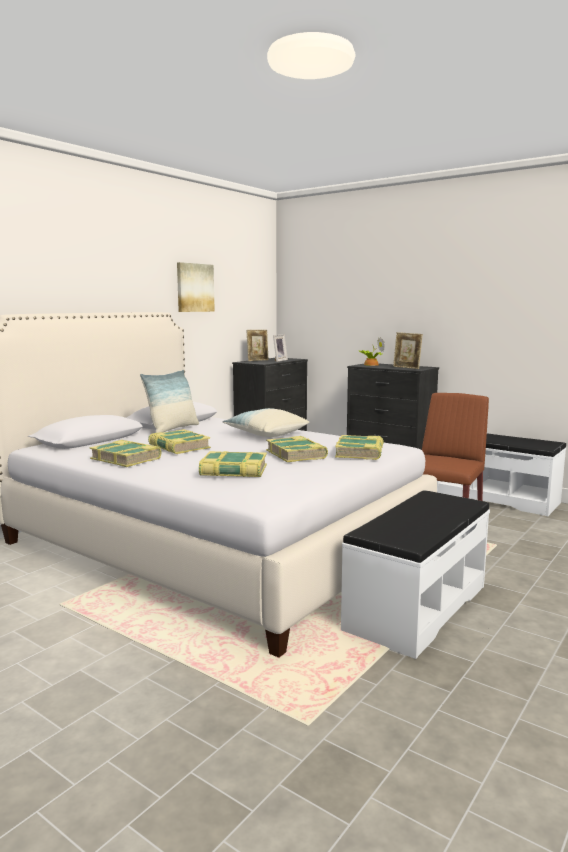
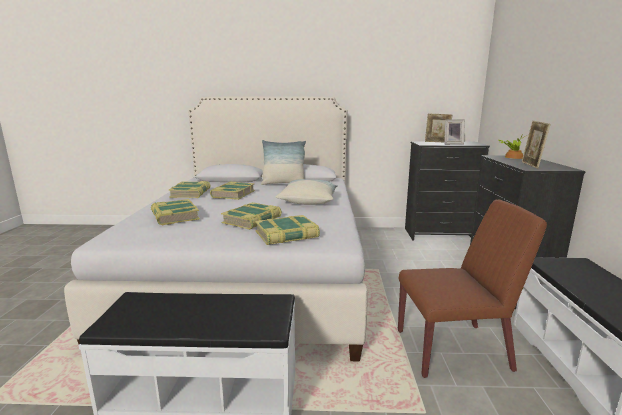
camera: 55 degrees right, 5 degrees up
(194, 287) = (373, 76): picture -> none

